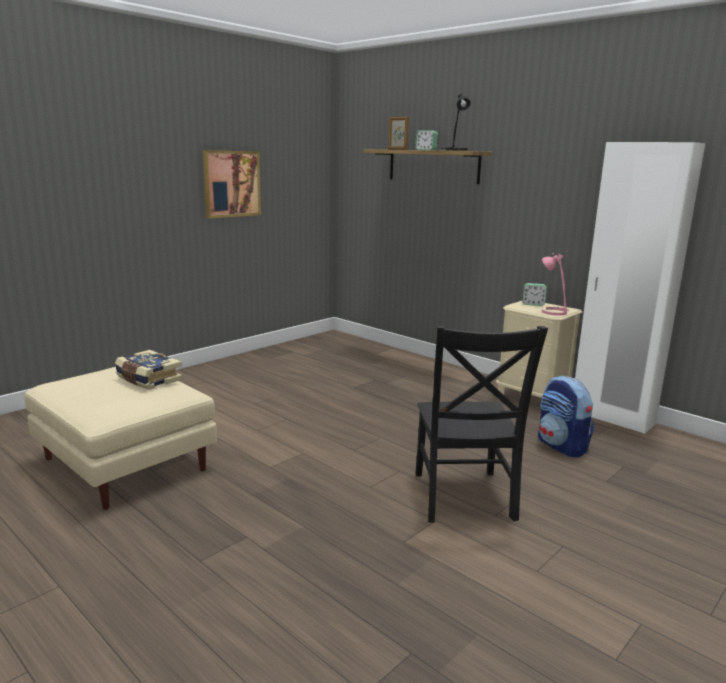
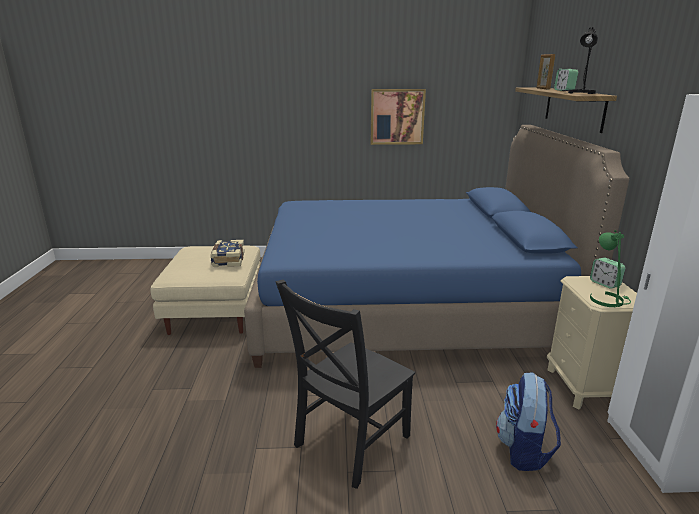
camera: 45 degrees right, 5 degrees up
(329, 392) = (404, 308): none -> blue bed
(554, 312) = (608, 300): pink table lamp -> green table lamp

